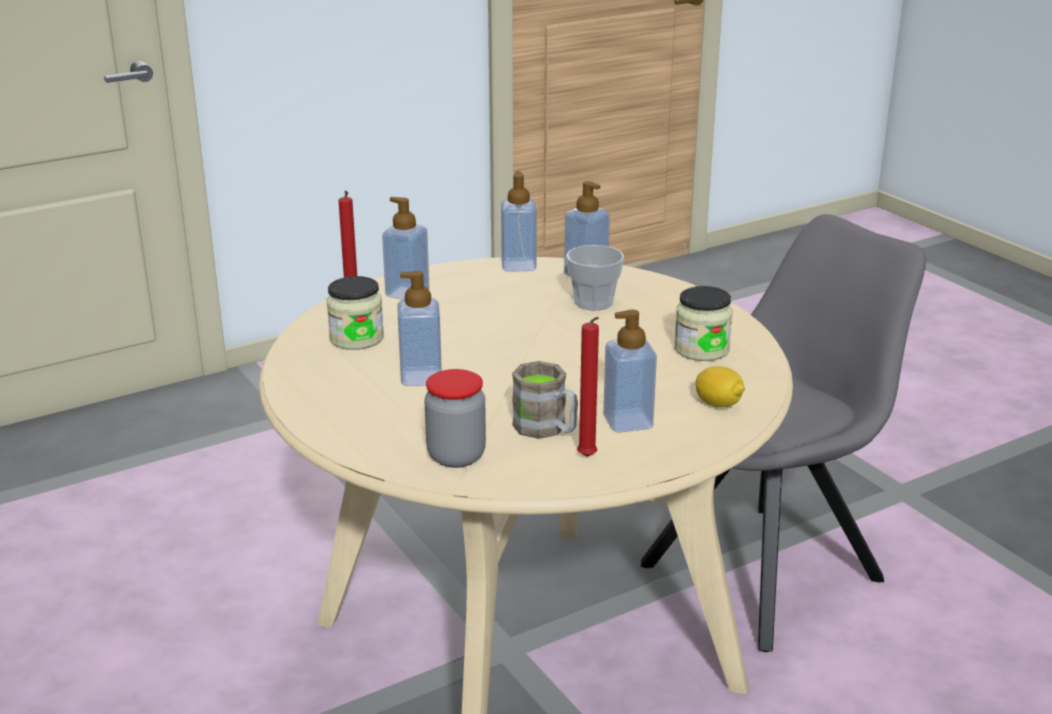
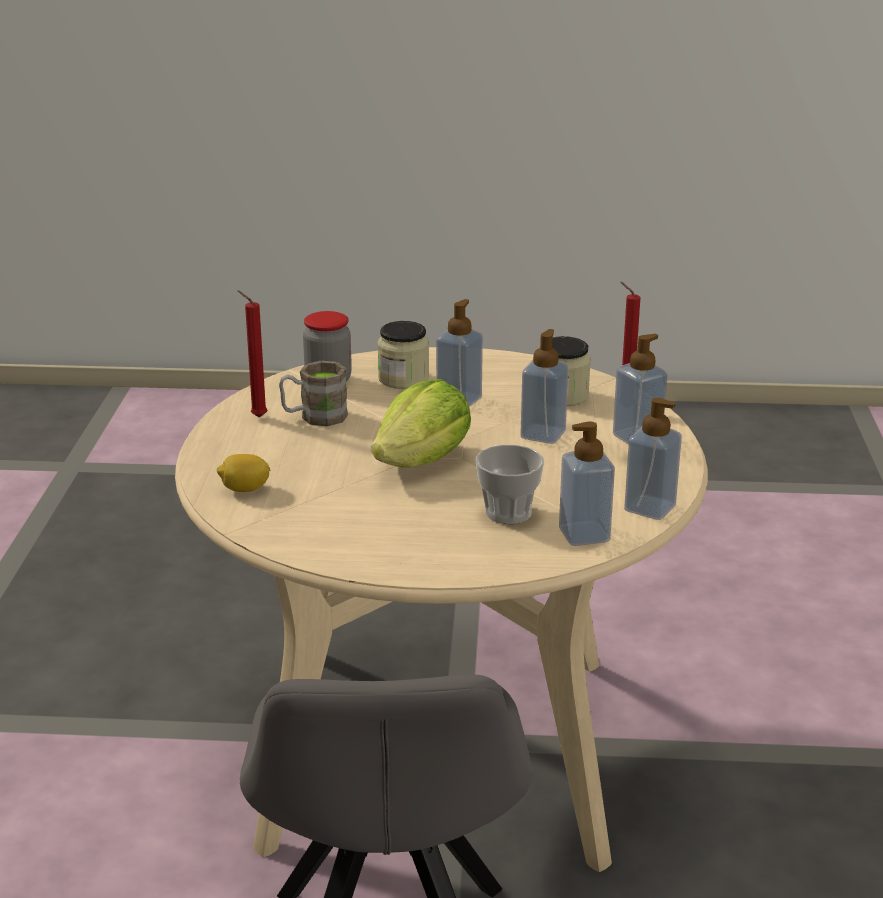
camera: 125 degrees right, 0 degrees up
(560, 353) = (423, 461): none -> lettuce
(628, 421) = (278, 446): soap dispenser -> soap dispenser (543, 434)
(701, 349) = (340, 523): jar -> jar (403, 379)

